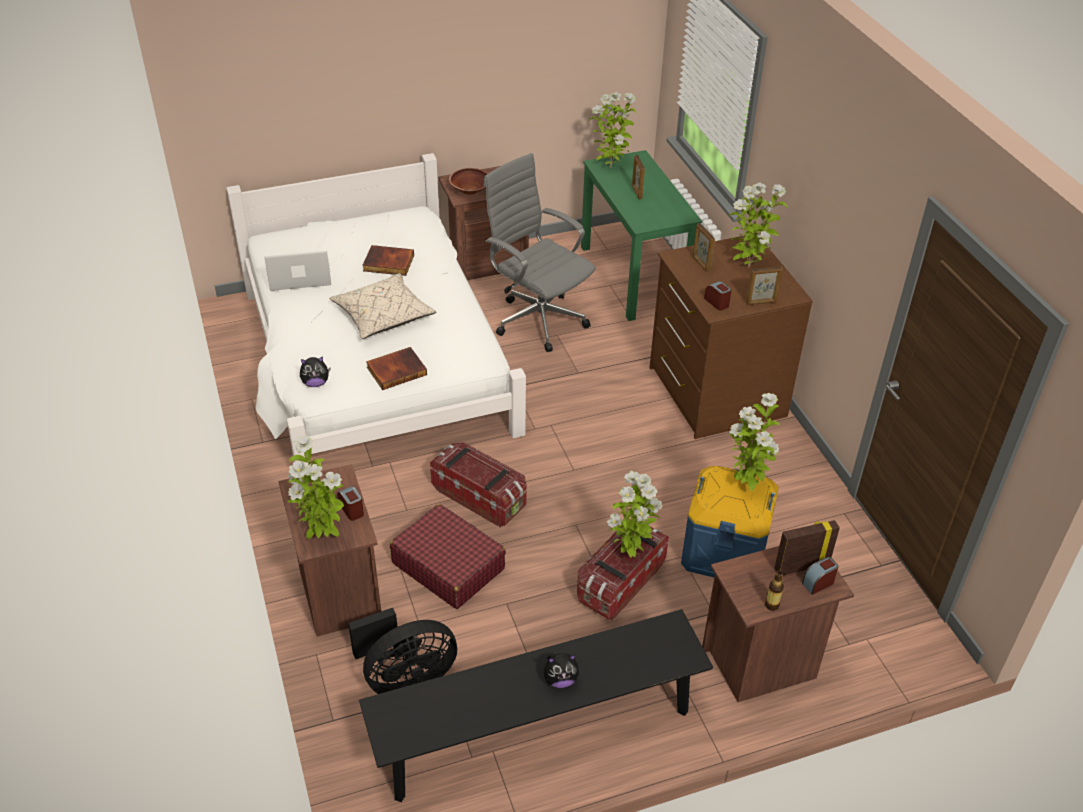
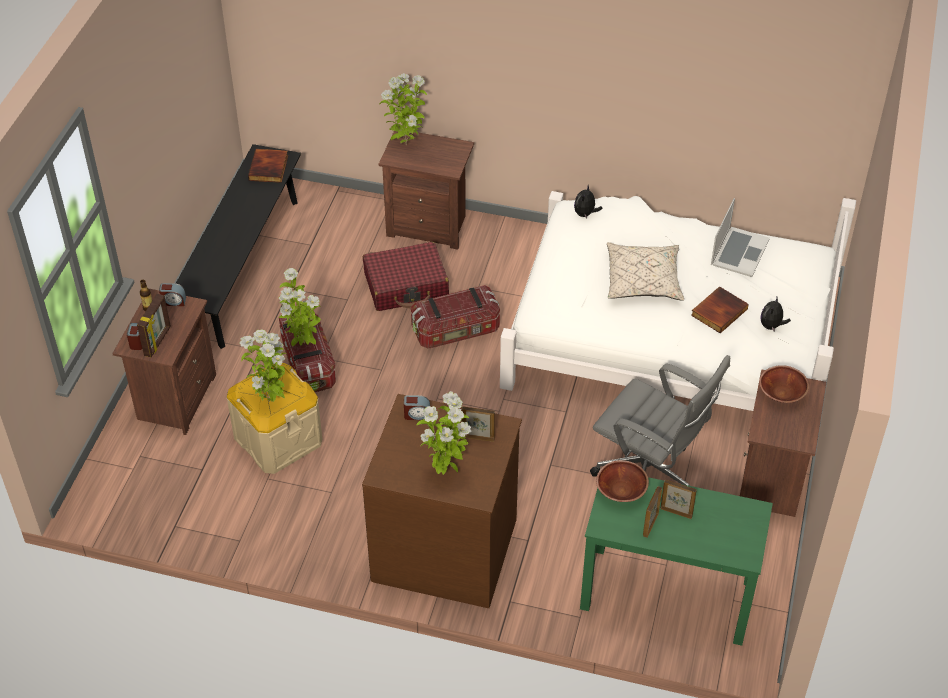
camera: 125 degrees right, 5 degrees up
(352, 509) = (416, 163): alarm clock -> alarm clock (173, 301)
(396, 370) = (564, 261): book -> book (269, 168)
(405, 678) = (336, 230): black fan -> none
(537, 319) = (650, 476): grey office chair -> grey office chair turned 45 degrees clockwise
(560, 680) = (227, 234): plush toy -> plush toy (771, 326)
(610, 167) = (742, 518): potted plant -> none
(645, 219) = (621, 490): none -> brown bowl
(724, 551) = (278, 439): blue storage box -> beige storage box
(761, 302) = (390, 444): picture frame -> picture frame (650, 525)

